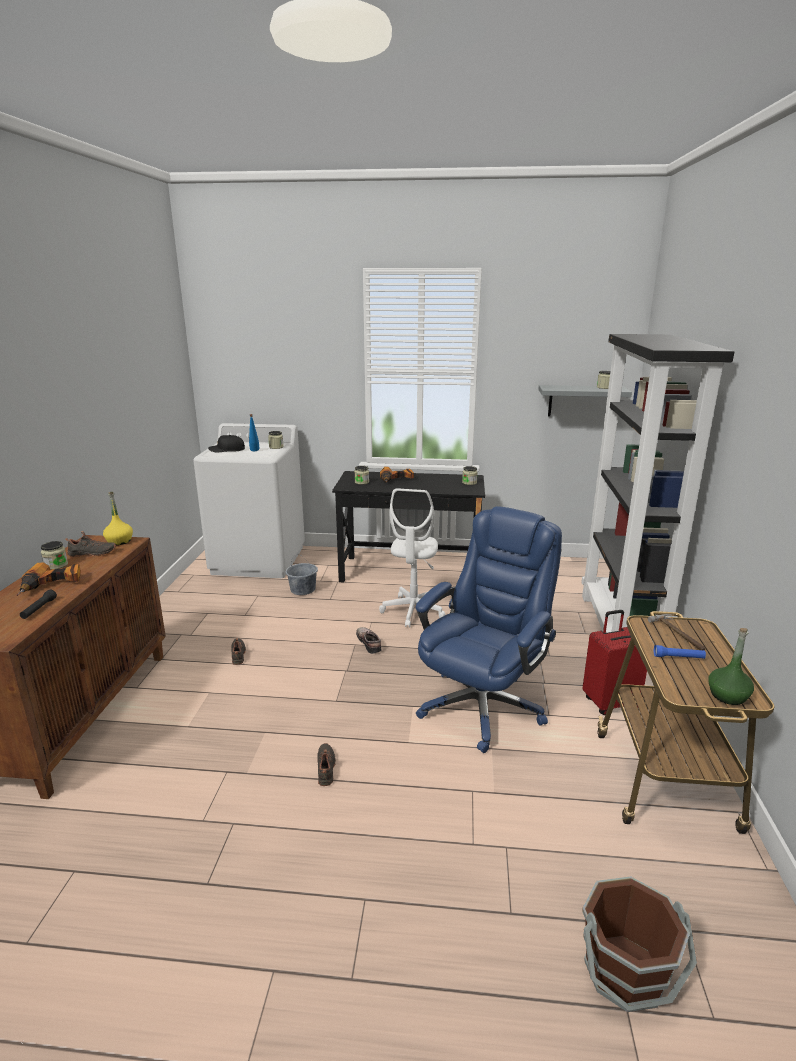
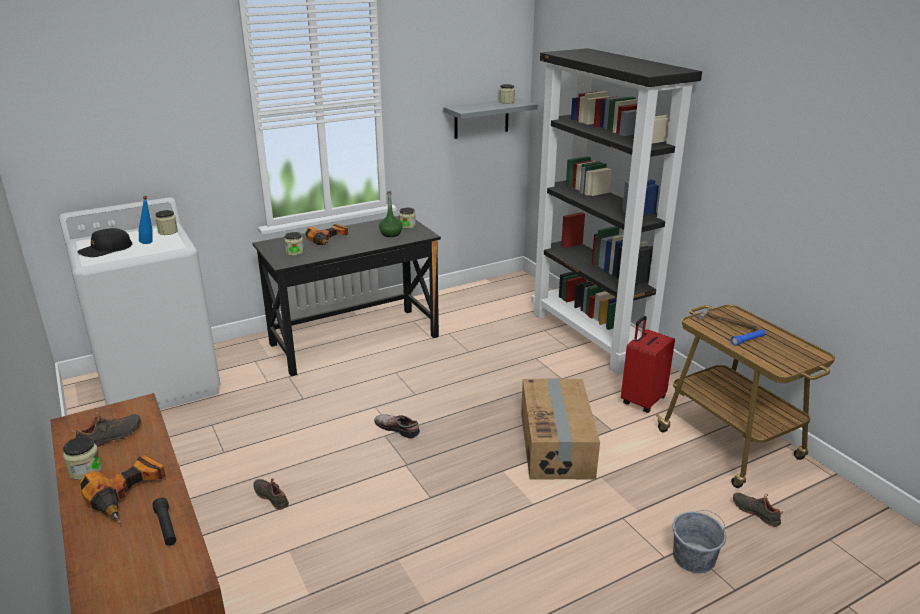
camera: 35 degrees left, 5 degrees up
(119, 541) = (121, 411): yellow bottle -> none
(303, 590) = (259, 399): grey bucket -> grey bucket (694, 558)
(326, 768) = (492, 560): black shoe -> black shoe (756, 512)
(413, 611) = (403, 380): white office chair -> none
(482, 705) = (557, 444): blue office chair -> cardboard box
(626, 973) = (827, 585): brown bucket -> none
(727, 695) = (805, 358): green bottle -> green bottle (390, 234)

